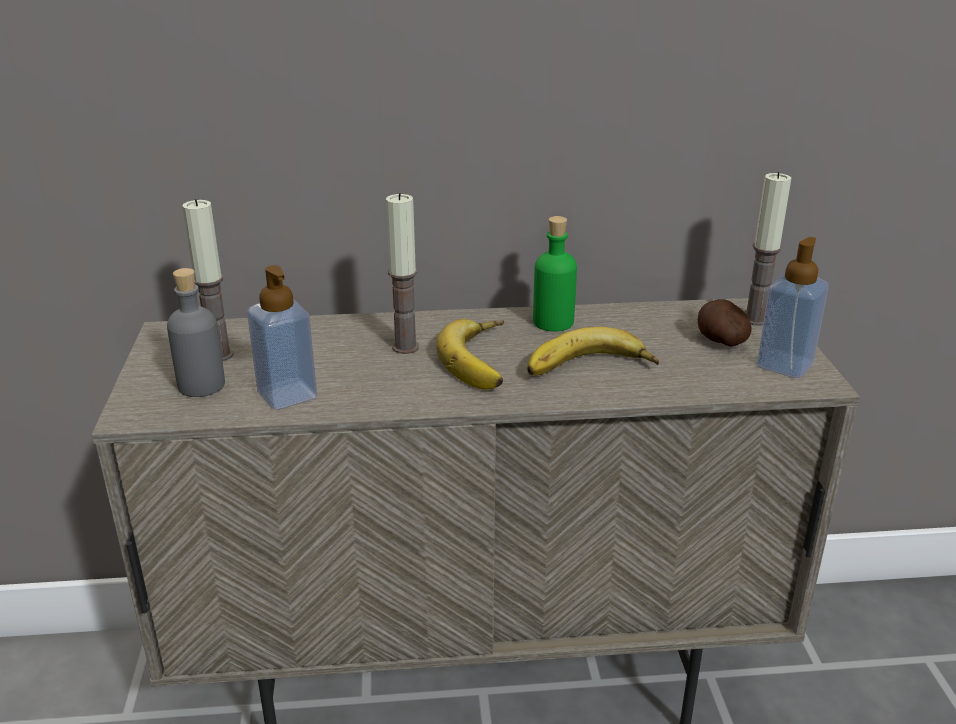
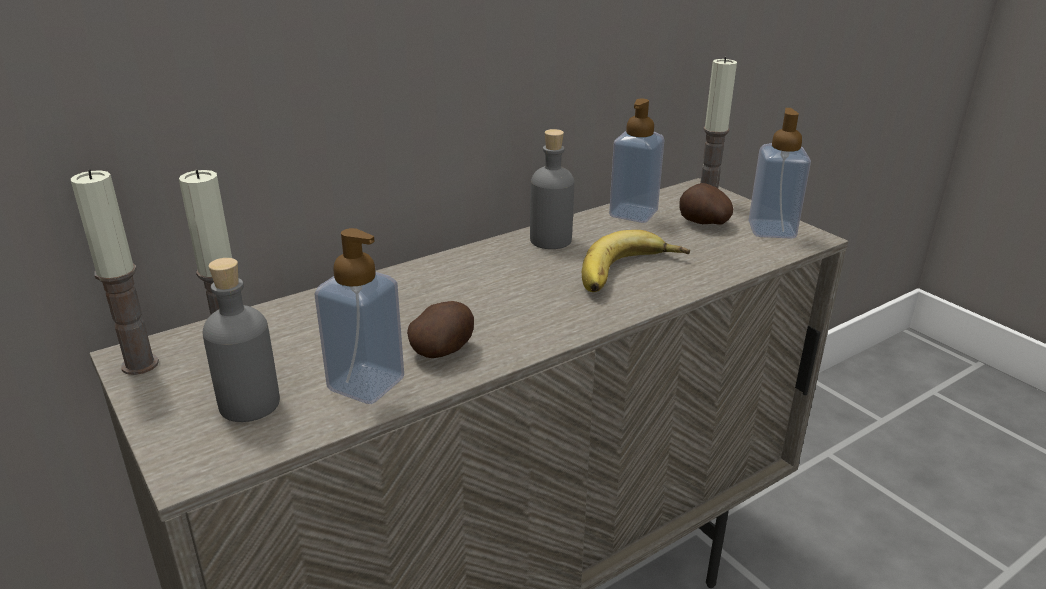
camera: 30 degrees left, 0 degrees up
(365, 388) = (443, 351): none -> potato
(405, 347) = (438, 299): candle -> candle (140, 364)
(485, 361) = (531, 291): banana -> none
(553, 322) = (550, 240): green bottle -> grey bottle
(660, 316) = (633, 213): none -> soap dispenser

